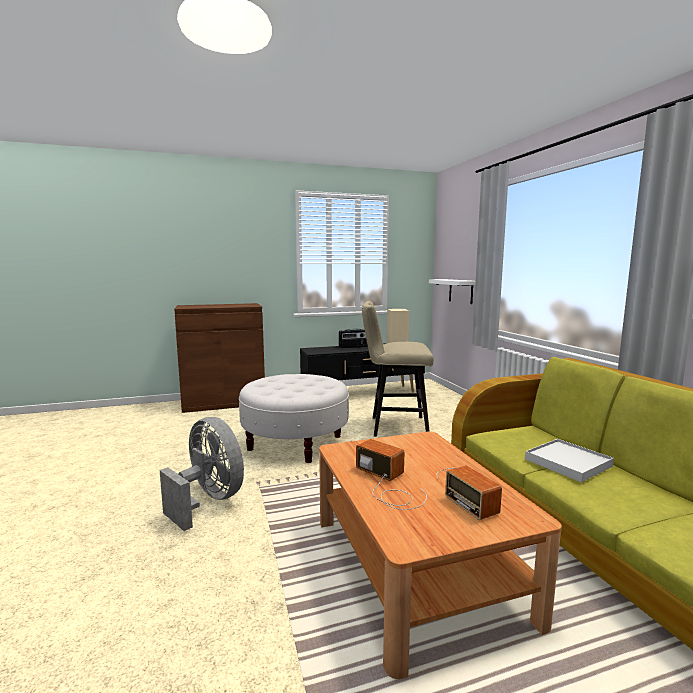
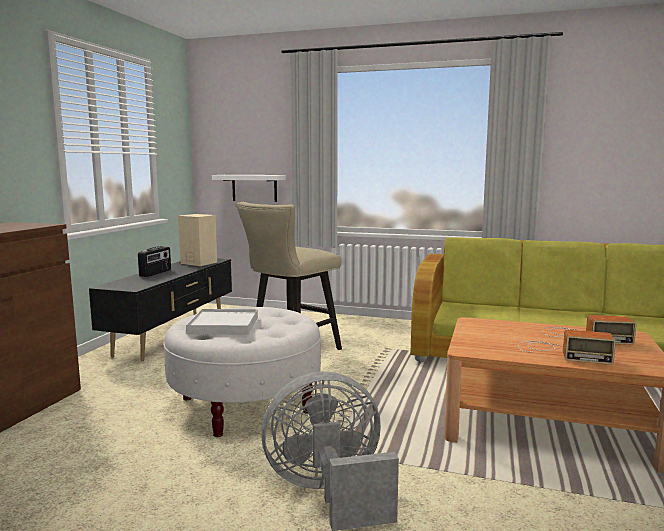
camera: 55 degrees left, 0 degrees up
(388, 485) = (560, 352): radio -> radio turned 150 degrees counterclockwise
(568, 463) = (521, 314): white tray -> white tray (224, 325)

